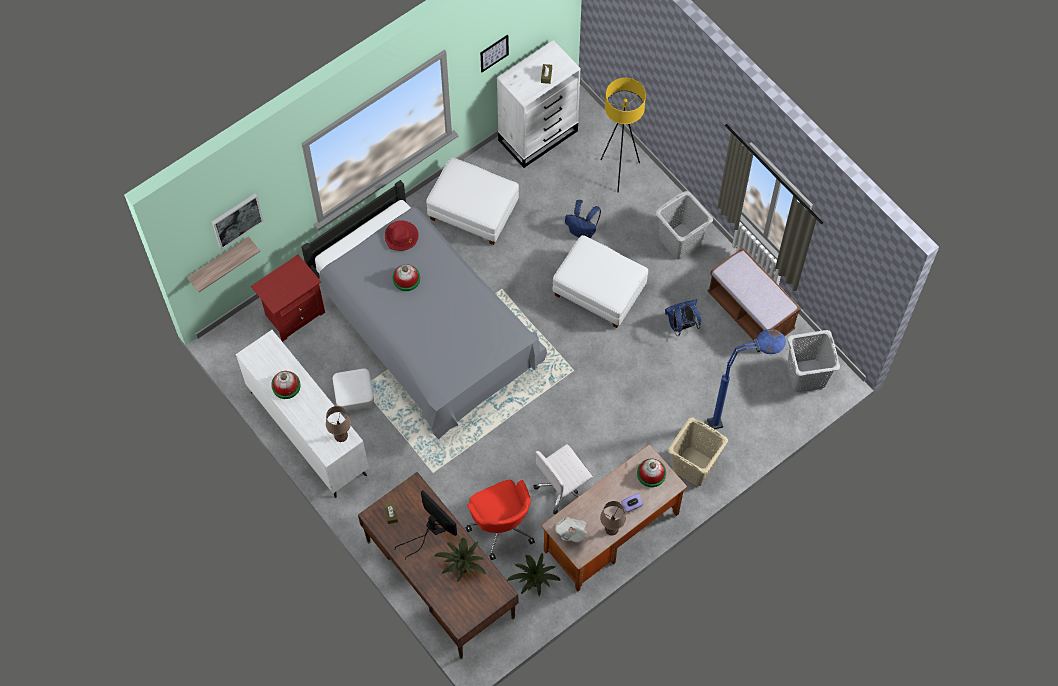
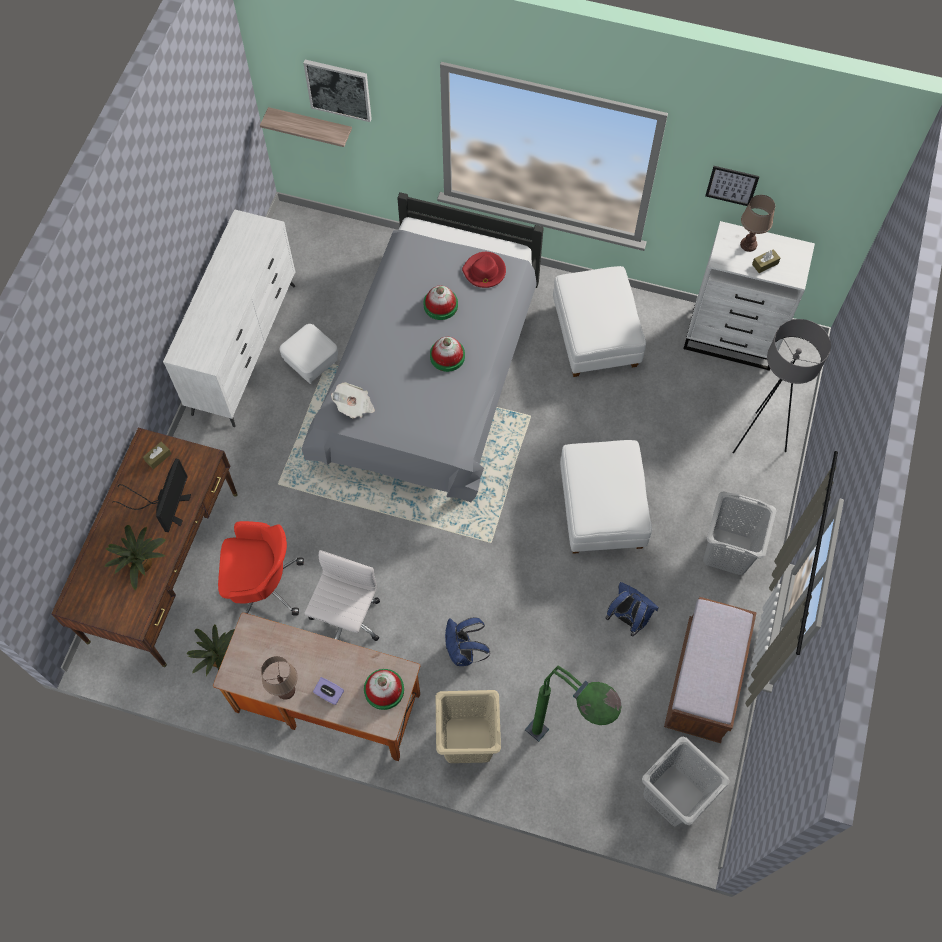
camera: 55 degrees right, 0 degrees up
(286, 386) = (230, 271): hat -> hat (447, 356)
(293, 314) = (361, 257): red nightstand -> none
(340, 436) = (207, 352): brown table lamp -> brown table lamp (748, 244)
(501, 525) = (263, 586): red office chair -> red office chair turned 120 degrees counterclockwise
(563, 488) = (346, 620): white office chair -> white office chair turned 90 degrees clockwise
(572, 532) = (254, 650): newspaper -> newspaper (354, 406)
(582, 231) = (658, 449): blue backpack -> blue backpack (464, 652)
(619, 172) = (757, 439): yellow floor lamp -> grey floor lamp
(740, 418) = (564, 754): blue floor lamp -> green floor lamp

